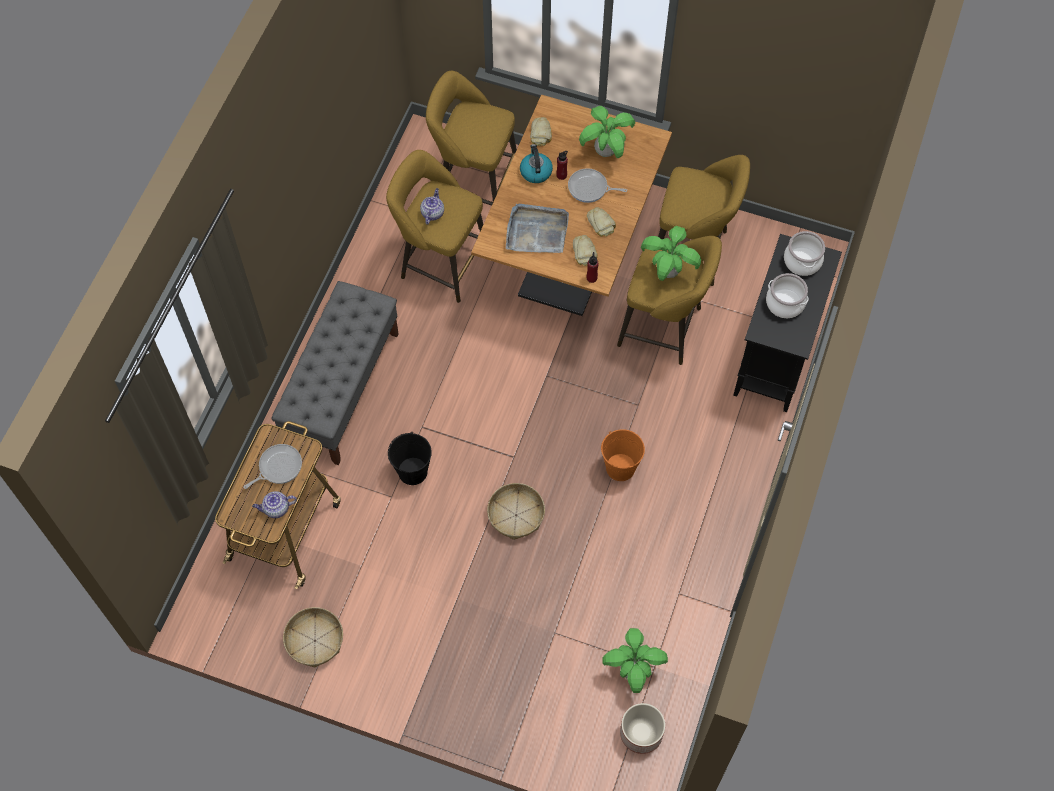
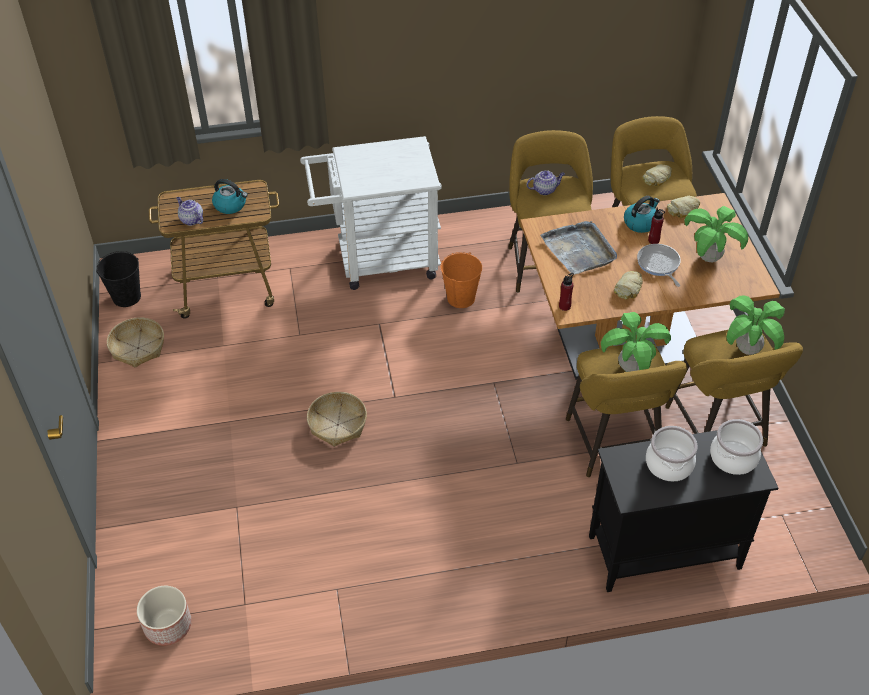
camera: 60 degrees right, 15 degrees down
(278, 467) = (231, 205): frying pan -> kettle
(342, 388) = (378, 260): grey bench -> white cart
(413, 471) = (332, 337): black bucket -> black bucket (127, 297)
(584, 252) = (588, 289): bread -> bread (658, 178)
(620, 467) = (440, 479): orange bucket -> orange bucket (461, 298)
(632, 671) = (230, 587): potted plant -> potted plant (747, 349)

